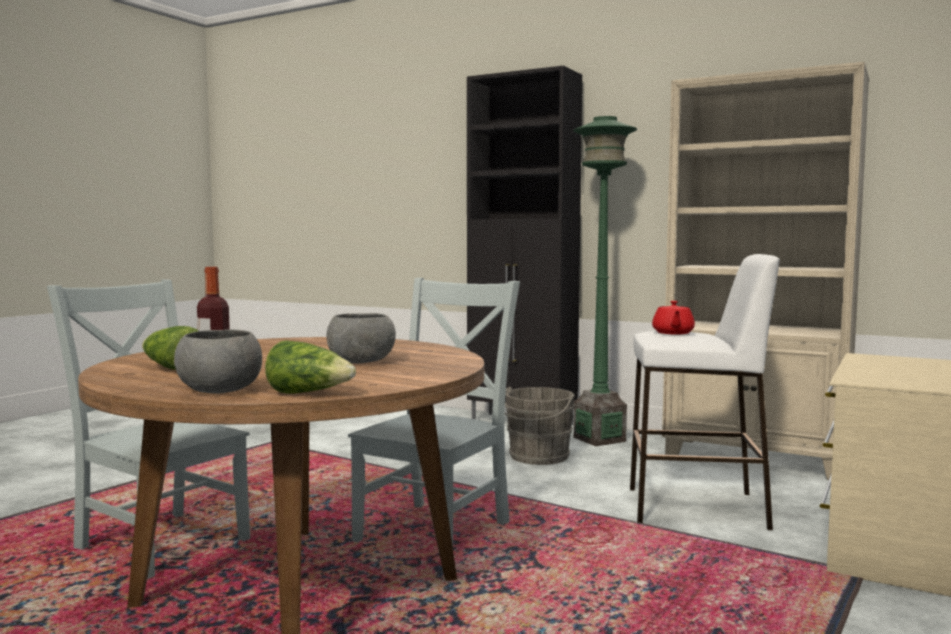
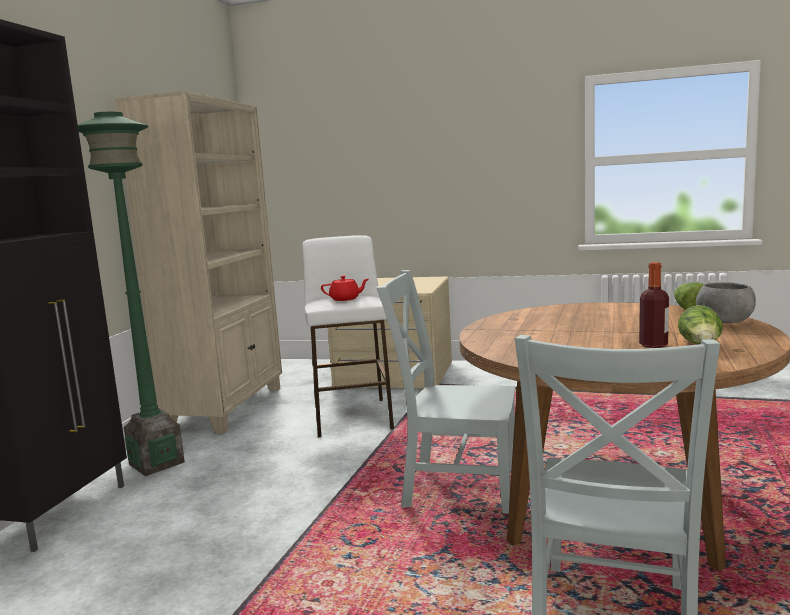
camera: 105 degrees left, 5 degrees up
(361, 362) = (586, 320): grey bowl -> none
(537, 457) = (228, 482): grey bucket -> none

